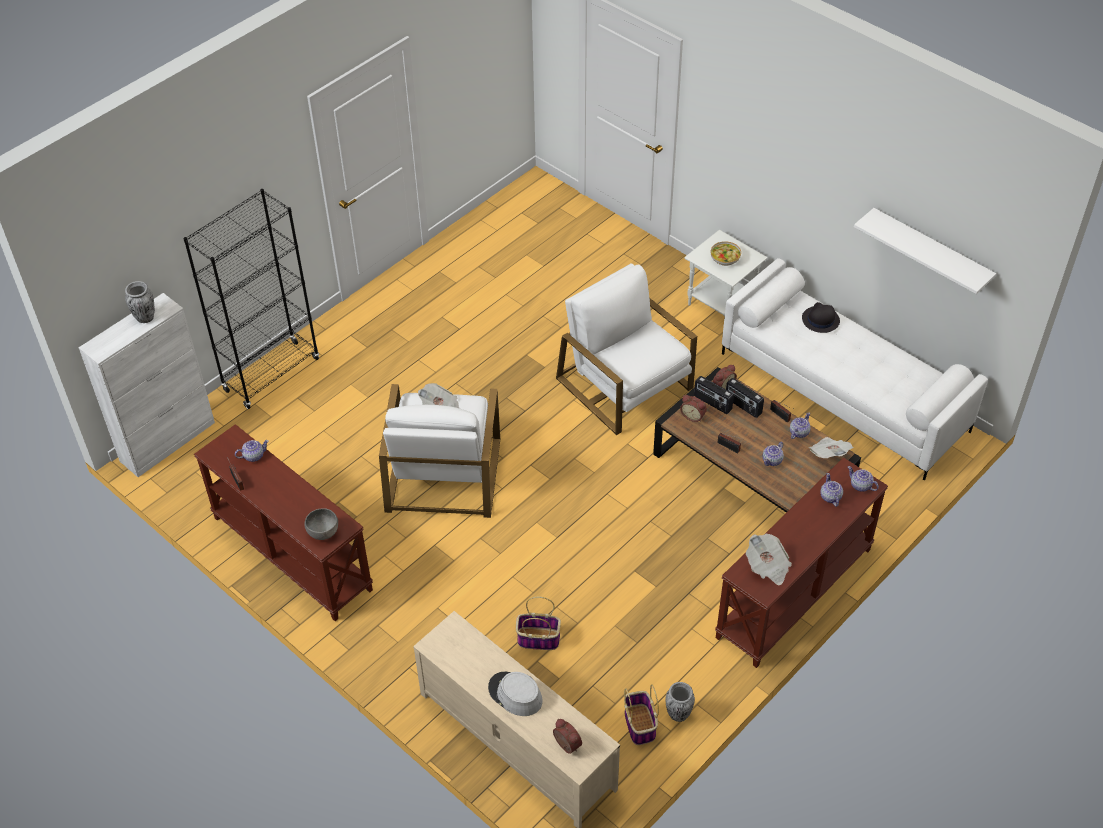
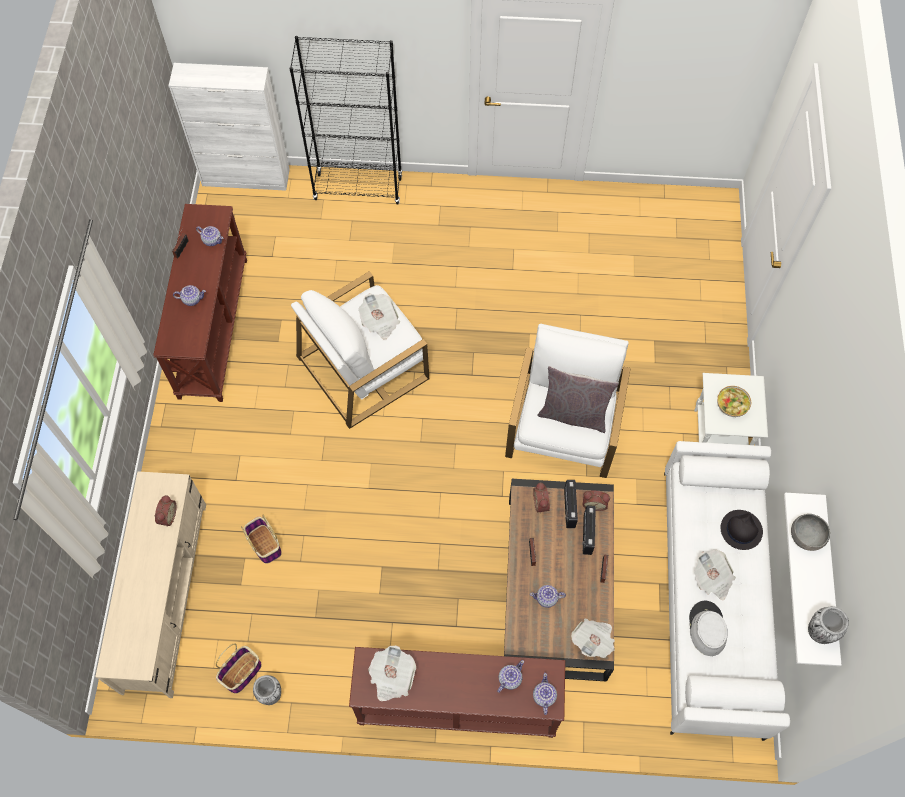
camera: 50 degrees right, 15 degrees up
(145, 318) = (234, 77): vase -> vase (818, 633)
(324, 533) = (178, 338): grey bowl -> grey bowl (805, 538)
(515, 694) = (143, 572): grey hat -> grey hat (707, 628)
(566, 745) = (123, 642): alarm clock -> alarm clock (167, 516)
(643, 347) = (573, 414): none -> grey pillow
(798, 432) = (596, 599): teapot -> teapot (191, 299)
(843, 358) = (712, 579): none -> newspaper

